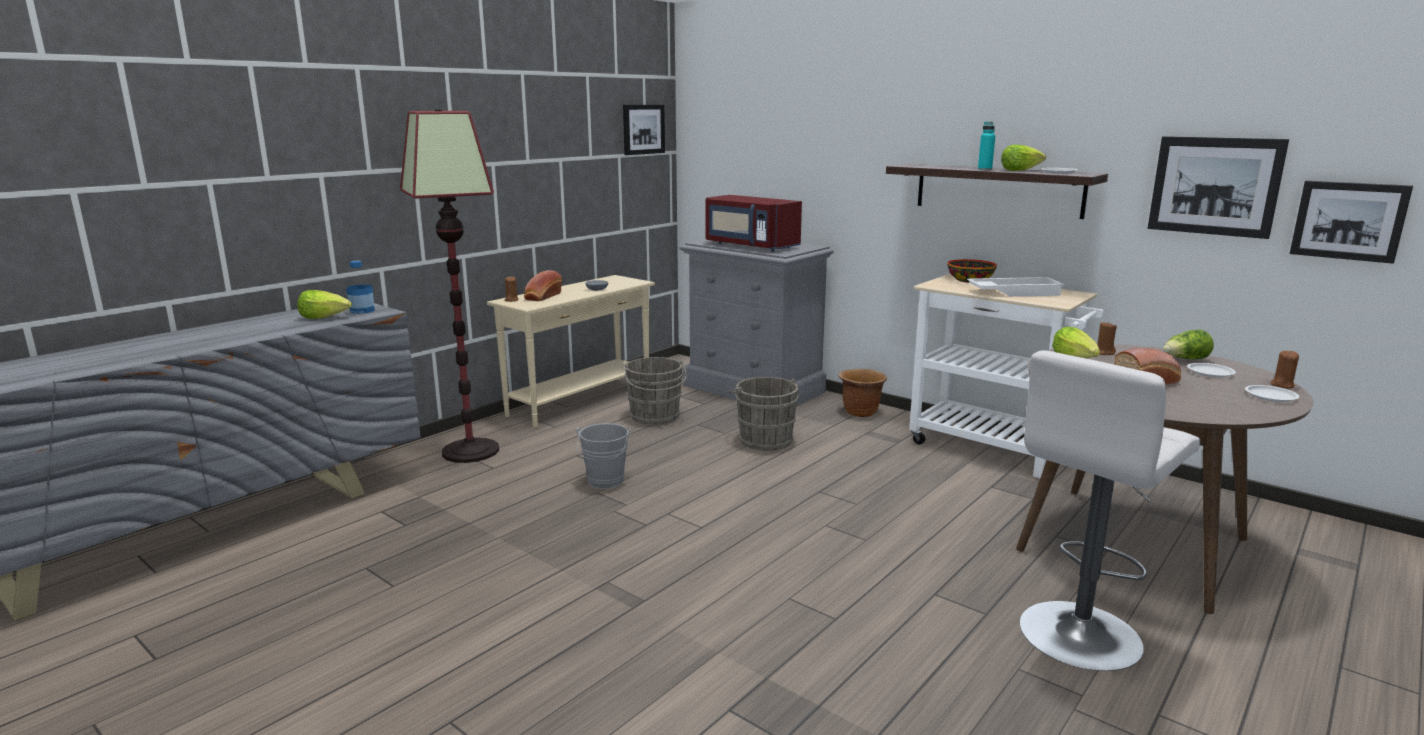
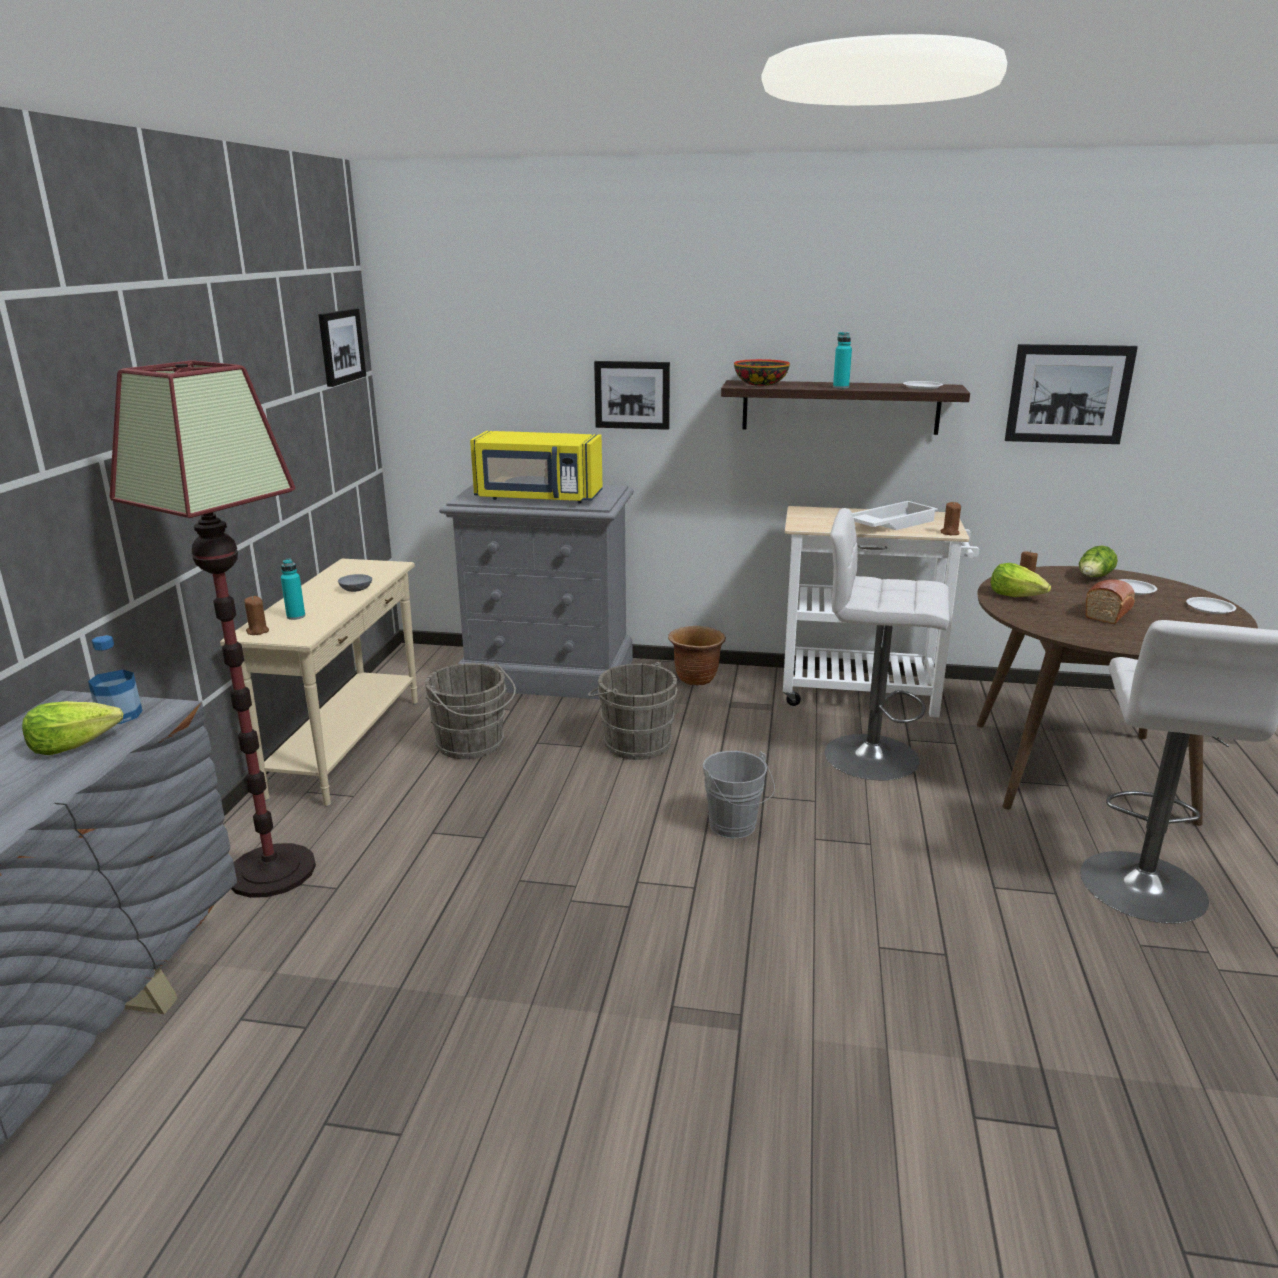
camera: 30 degrees left, 5 degrees up
(542, 297) = (296, 616): bread -> turquoise bottle
(605, 483) = (515, 862): grey bucket -> grey bucket (735, 828)
(750, 246) = (538, 498): red microwave -> yellow microwave
(941, 489) = (870, 756): none -> white stool
(969, 280) = (824, 513): bowl -> bowl (760, 384)
(1019, 170) = (877, 386): lettuce -> none
(1282, 385) = (1197, 593): brown candle -> brown candle (949, 533)
(1349, 220) = (1187, 422): picture -> picture (632, 394)

